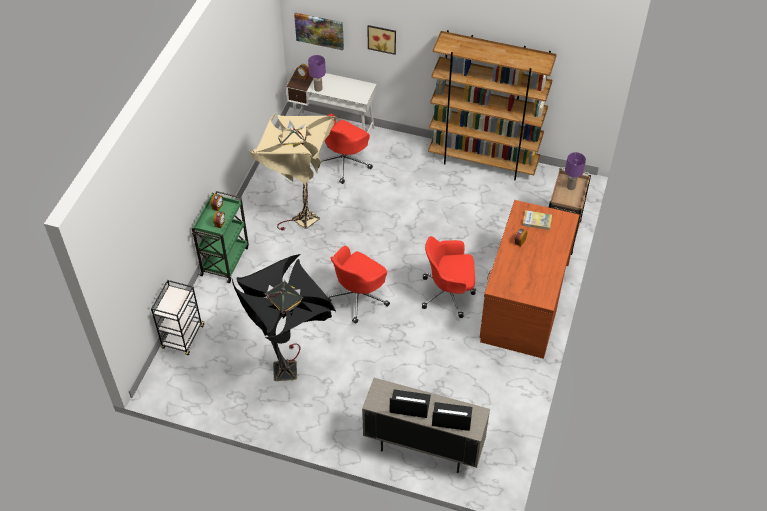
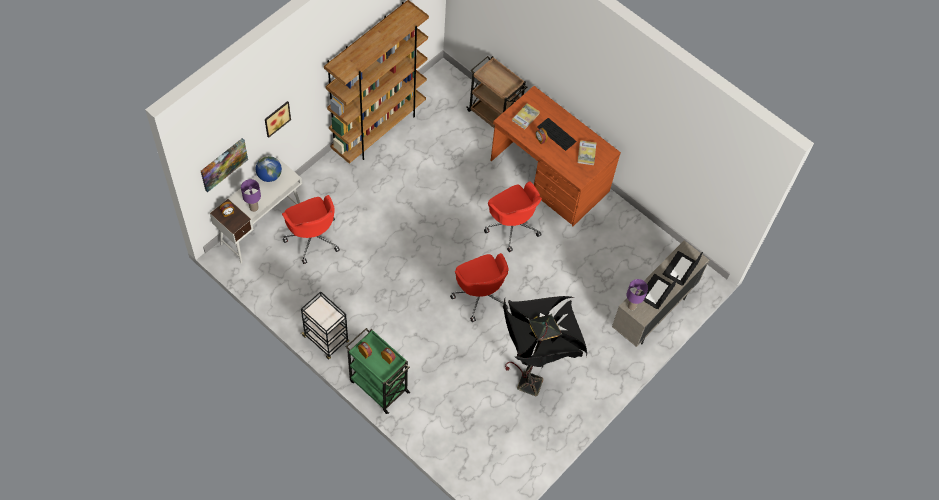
camera: 70 degrees left, 10 degrees up
(183, 338) = (452, 454): black cart -> black cart (326, 339)
(301, 215) = (358, 300): beige floor lamp -> none
(355, 85) = (269, 175): none -> globe
(448, 293) = (512, 225): red office chair -> red office chair turned 60 degrees counterclockwise
(530, 283) = (586, 153): none -> book
(535, 252) = (557, 134): none -> keyboard
(571, 186) = (494, 76): purple table lamp -> purple table lamp (631, 305)

